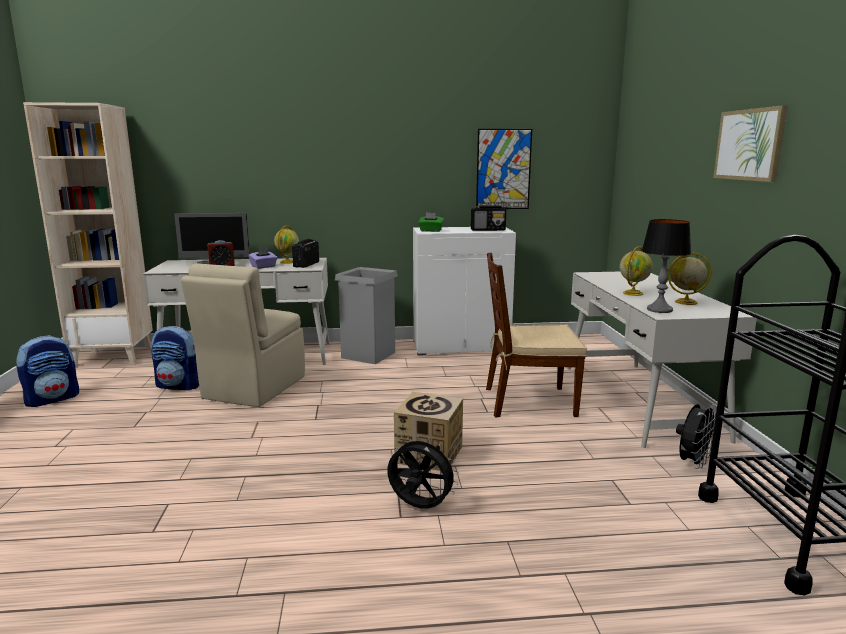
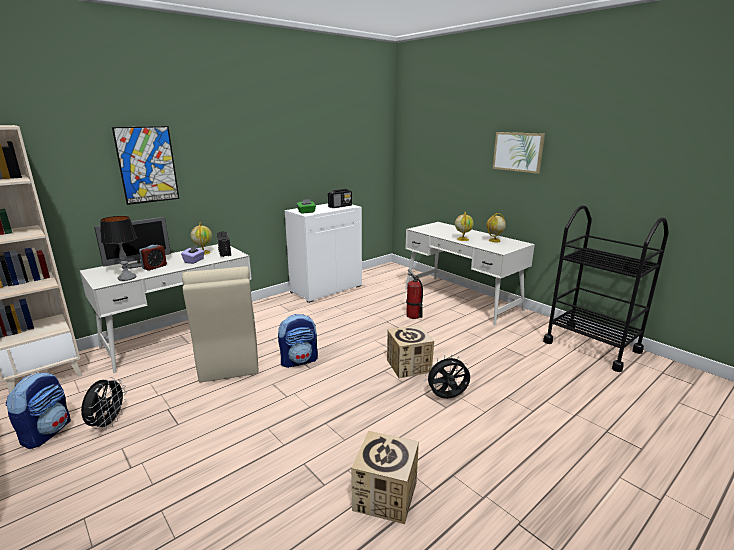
camera: 35 degrees left, 5 degrees up
(179, 386) = (161, 379): backpack -> backpack (299, 361)
(184, 572) = (385, 496): none -> cardboard box
(368, 355) = (275, 311): grey trash can -> none
(503, 169) = (336, 162): picture -> picture (147, 165)
(528, 402) = (413, 316): brown chair -> fire extinguisher
(659, 310) = (493, 248): table lamp -> table lamp (127, 278)
(692, 463) = (522, 326): black fan -> black fan (108, 423)

